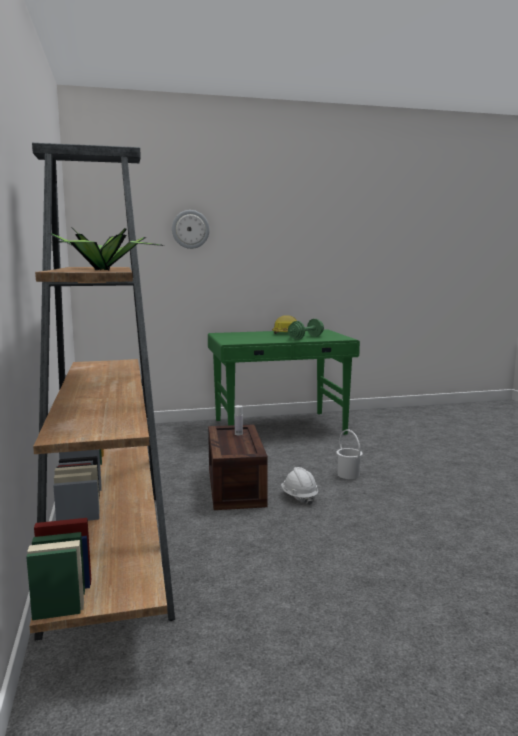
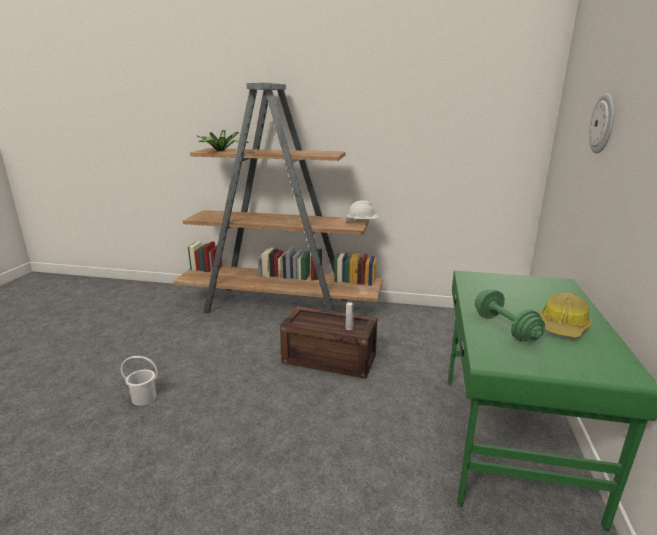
camera: 115 degrees right, 10 degrees up
(299, 497) = (284, 382): white hard hat -> white hard hat (362, 222)
(348, 475) = (306, 432): white bucket -> white bucket (144, 397)

